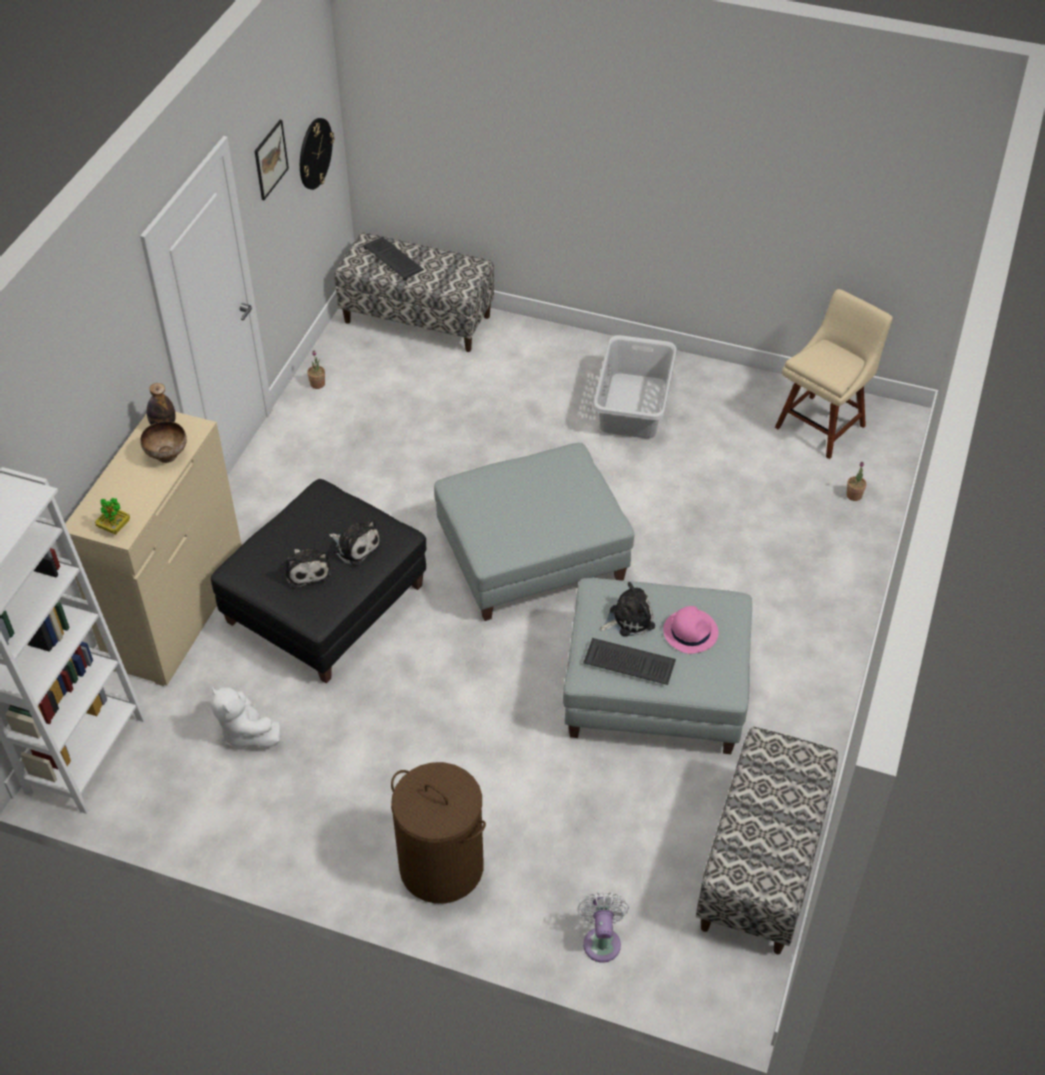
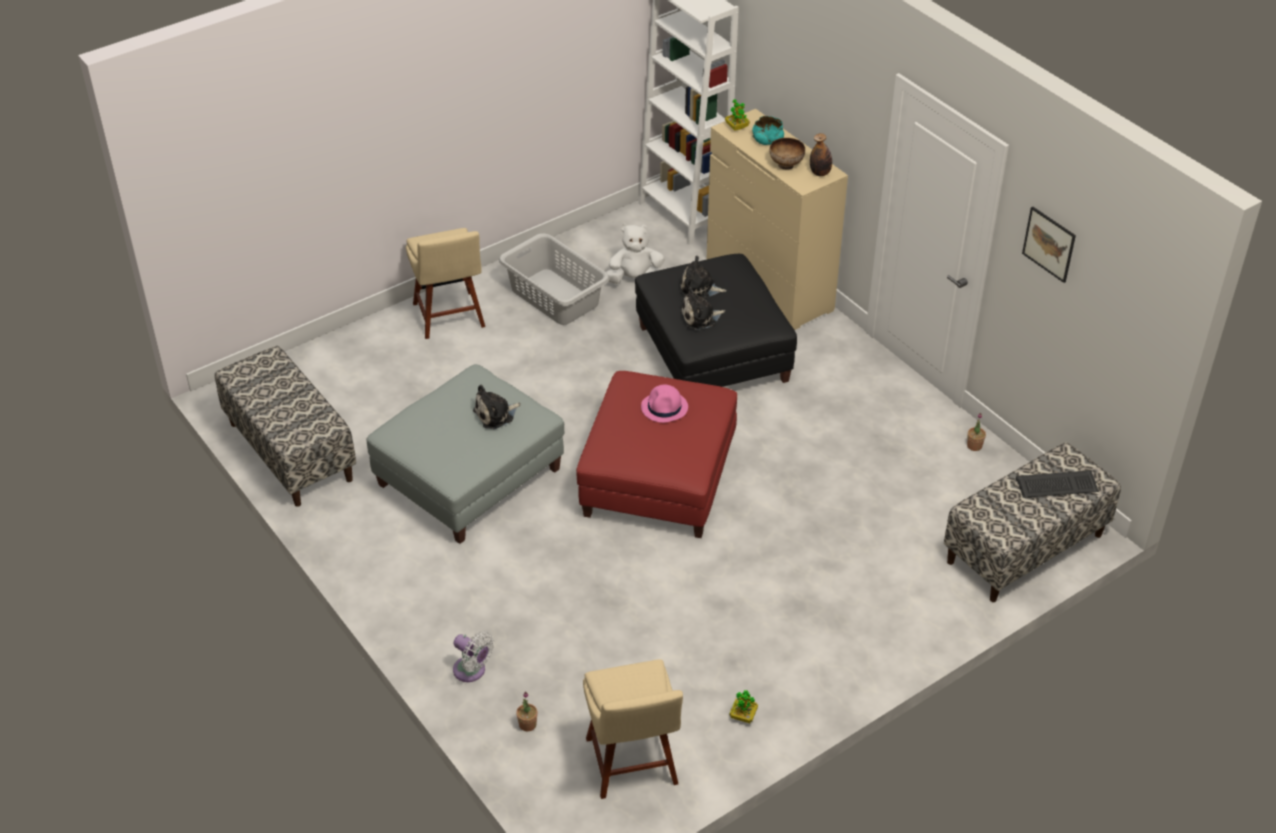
camera: 125 degrees right, 5 degrees down
(126, 490) = (767, 141): none -> turquoise bowl
(314, 153) = (1110, 335): wall clock -> none
(442, 866) = (449, 317): brown laundry basket -> beige chair
(532, 554) = (659, 479): grey ottoman -> red ottoman
(602, 940) = (329, 357): white fan -> white fan (472, 671)
(628, 619) = (496, 415): plush toy -> plush toy turned 45 degrees clockwise
(628, 663) = (460, 394): keyboard -> none
(634, 405) = (777, 637): grey laundry basket -> grey laundry basket (554, 297)
(690, 631) = (451, 439): pink hat -> pink hat (664, 407)
(722, 391) = (743, 716): none -> potted plant

